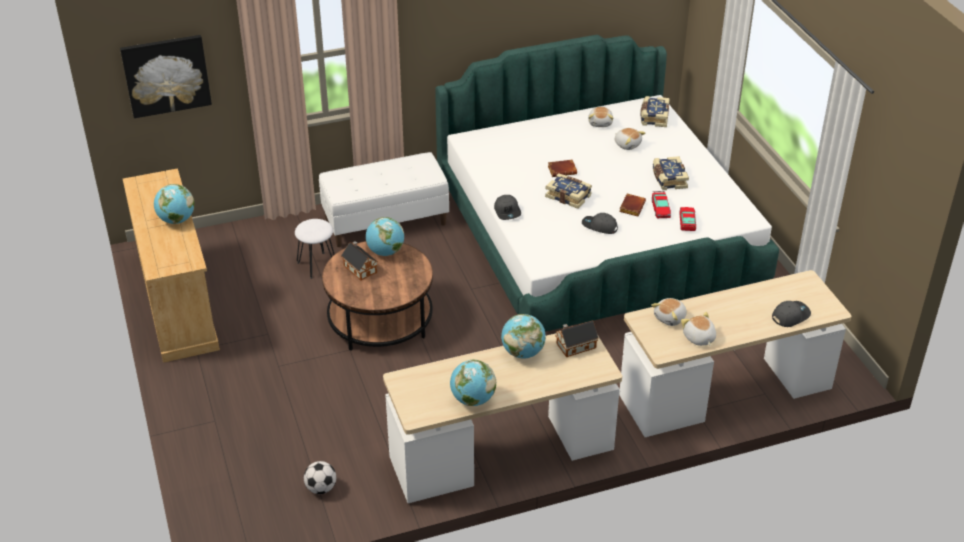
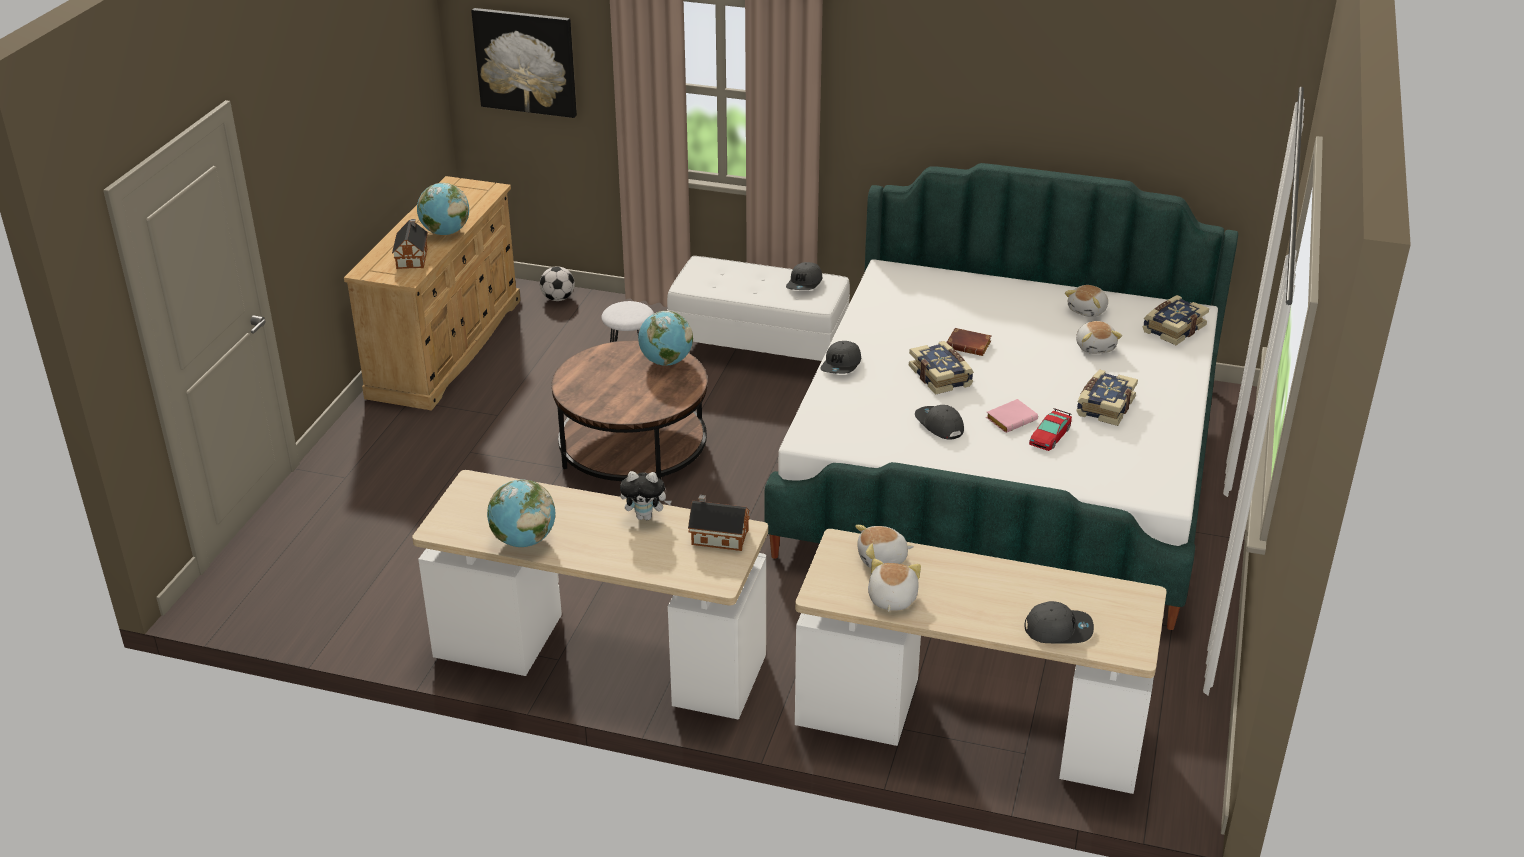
camera: 35 degrees right, 5 degrees down
(321, 488) = (366, 596): football -> football (558, 298)
(359, 268) = (617, 367): toy house -> toy house (412, 257)
(410, 166) = (805, 284): none -> grey cap
(523, 352) = (646, 516): globe -> plush toy
(631, 207) = (1011, 419): brown book -> pink book
(687, 222) = (1069, 465): toy car -> none

